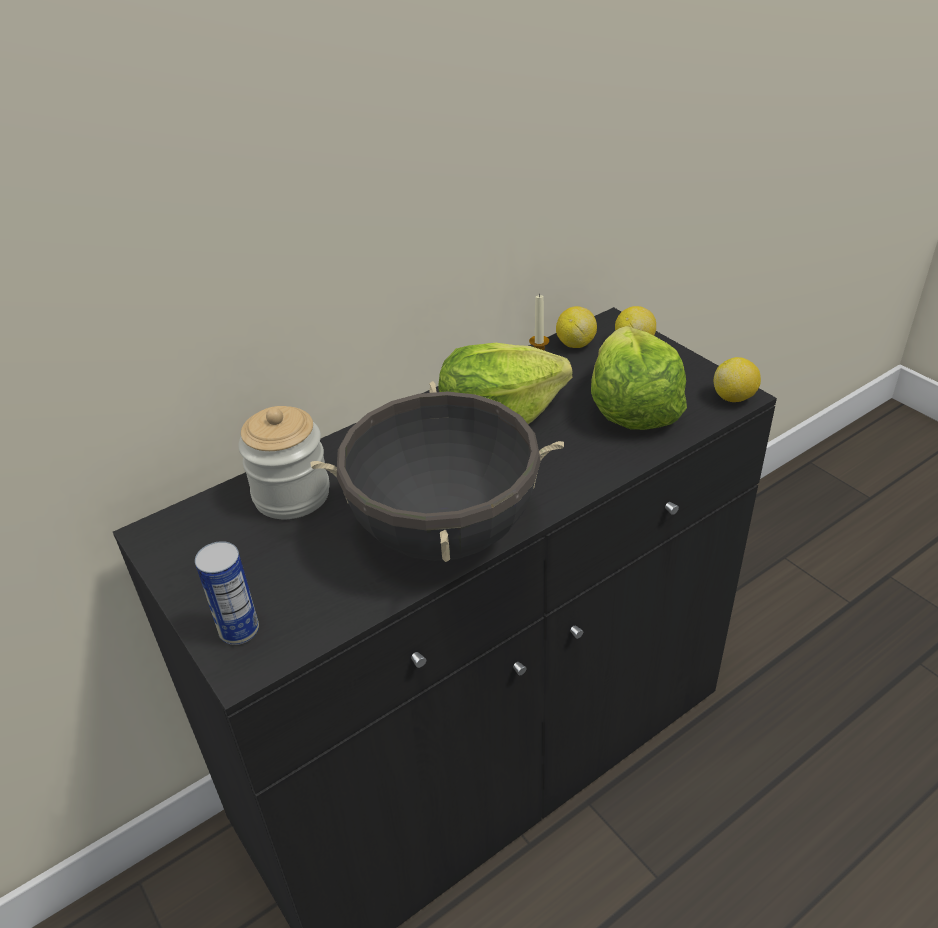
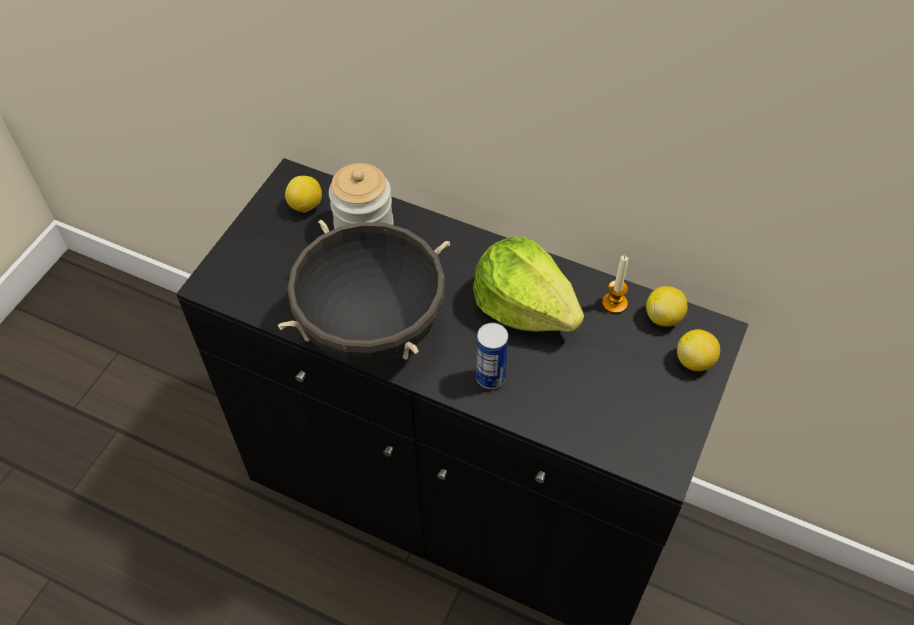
camera: 60 degrees right, 15 degrees up
(239, 630) = (234, 267): can -> can (490, 378)
(632, 407) = (594, 393): lettuce -> none
(734, 398) = (659, 467): lemon -> lemon (306, 206)

